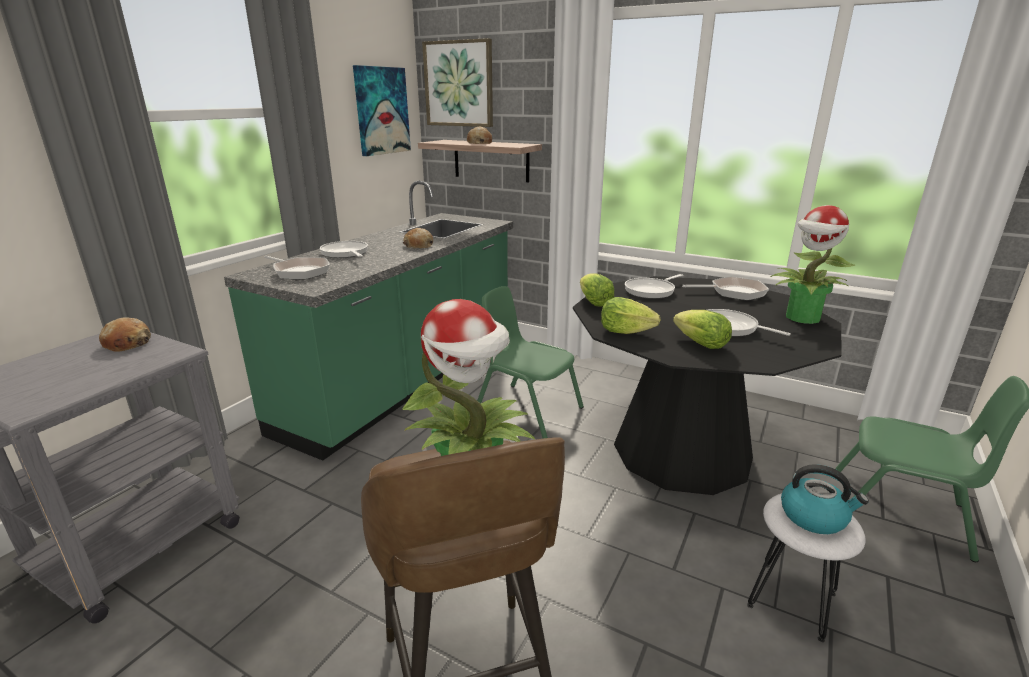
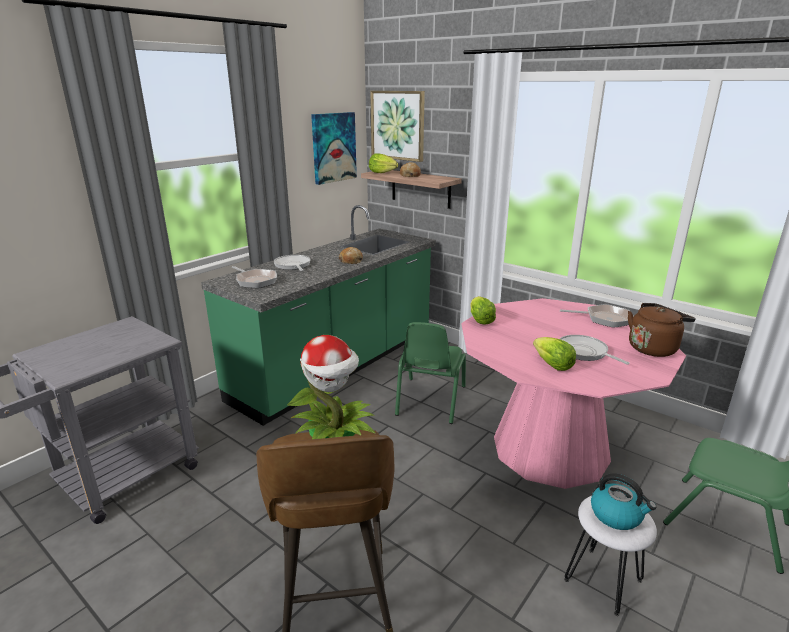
camera: 10 degrees right, 0 degrees up
(127, 343) = (130, 331): bread -> none
(528, 410) = (430, 400): green chair -> green chair turned 120 degrees counterclockwise
(625, 332) = (495, 349): lettuce -> lettuce (382, 173)
(651, 291) = (533, 312): frying pan -> none
(681, 451) = (550, 448): black dining table -> pink dining table
(802, 318) = (653, 348): potted plant -> brown kettle

